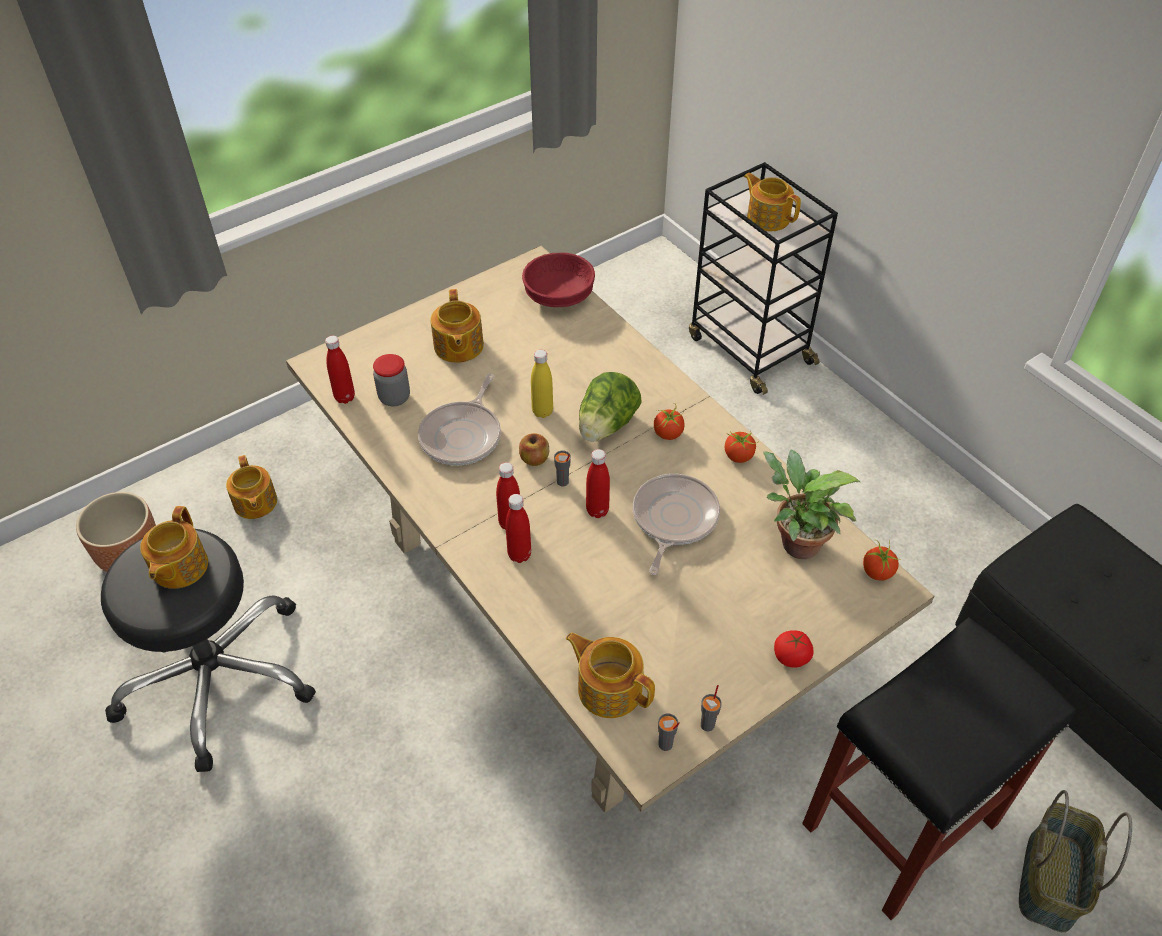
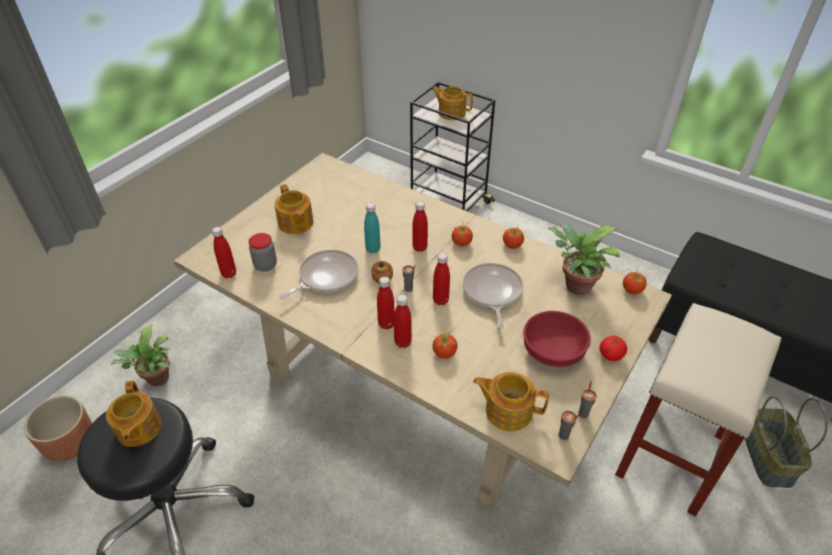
camera: 20 degrees left, 5 degrees down
(255, 503) = (156, 380): teapot -> potted plant
(463, 435) = (326, 277): frying pan -> frying pan turned 135 degrees counterclockwise
(542, 411) = (373, 249): yellow bottle -> turquoise bottle
(560, 296) = (349, 178): red bowl -> red bowl (554, 350)
(566, 586) = (444, 353): none -> tomato
(606, 426) = (419, 247): lettuce -> red bottle
(899, 826) = (671, 456): black stool -> beige stool

